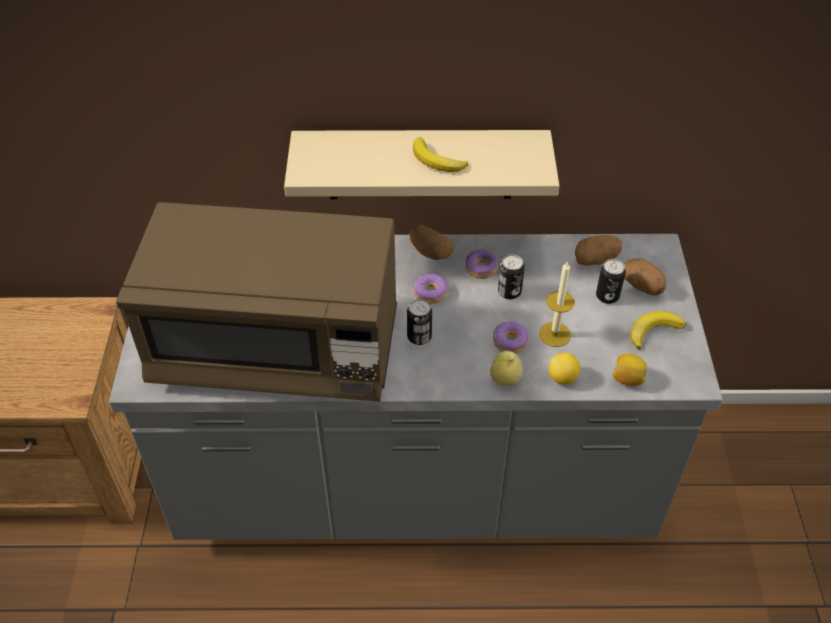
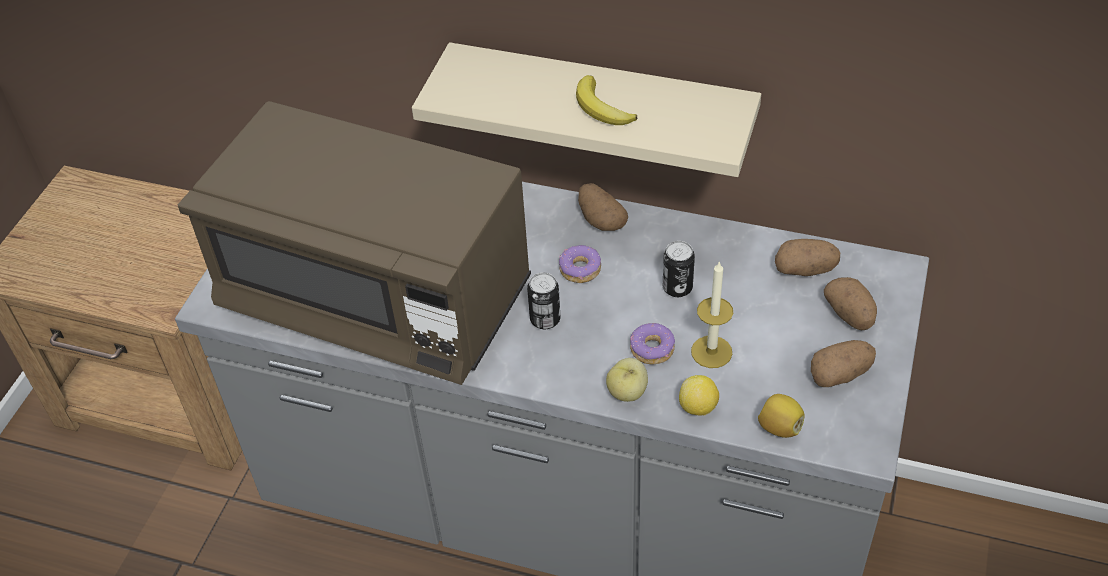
camera: 20 degrees right, 0 degrees up
(481, 269) = (654, 252): donut -> none
(607, 296) = (799, 318): can -> none
(653, 331) = (840, 374): banana -> potato

